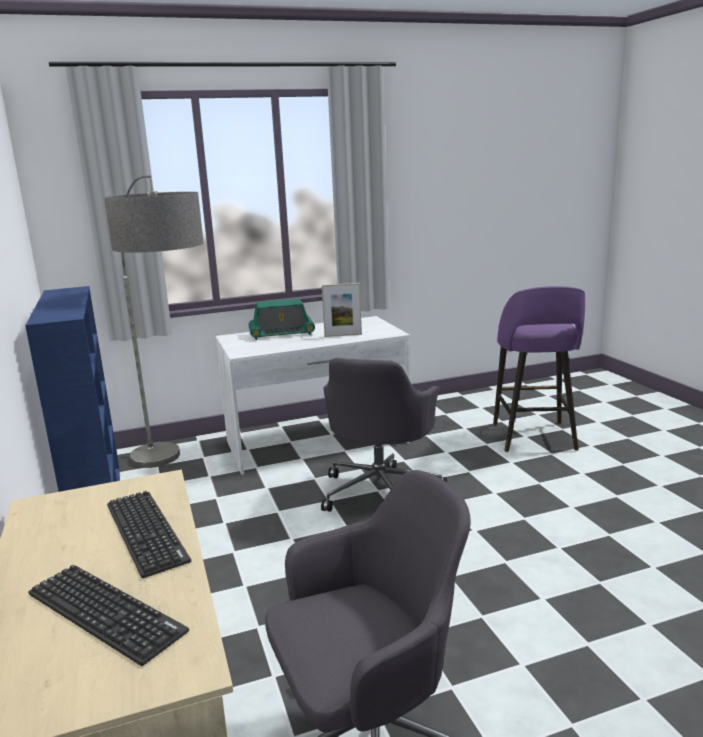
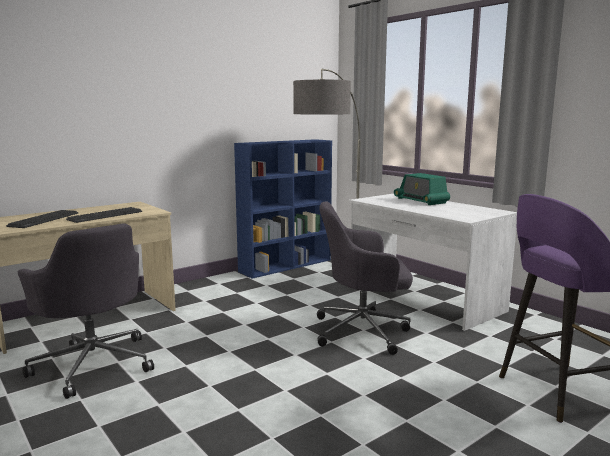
camera: 70 degrees right, 5 degrees down
(343, 335) = (438, 210): picture frame -> none

